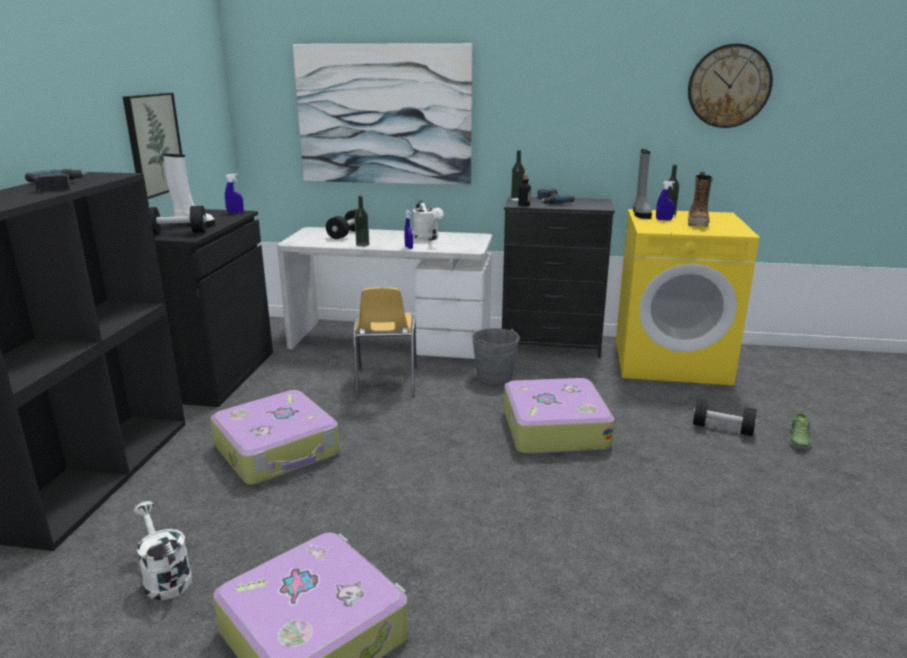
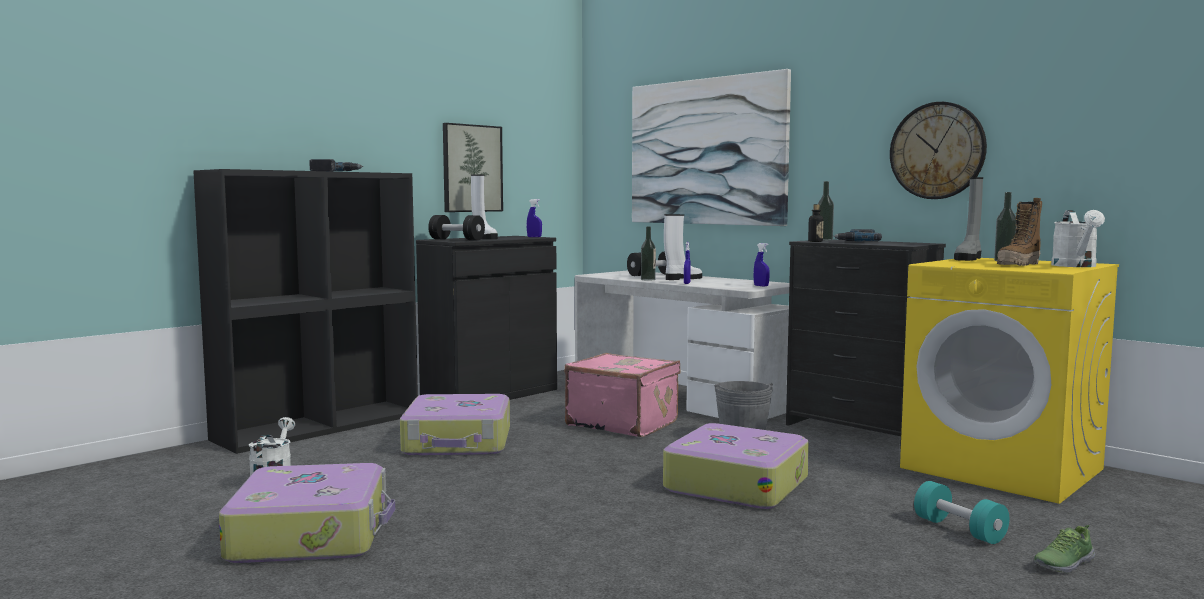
camera: 35 degrees right, 15 degrees down
(386, 383) = (622, 423): yellow chair -> pink suitcase
(387, 238) = (682, 278): none -> white boot
(428, 238) = (723, 281): white watering can -> white watering can (1076, 266)
(663, 219) = (983, 262): blue spray bottle -> blue spray bottle (761, 286)
(722, 428) = (959, 530): black dumbbell -> turquoise dumbbell
(729, 86) = (1100, 90): wall clock -> wall clock (937, 150)

